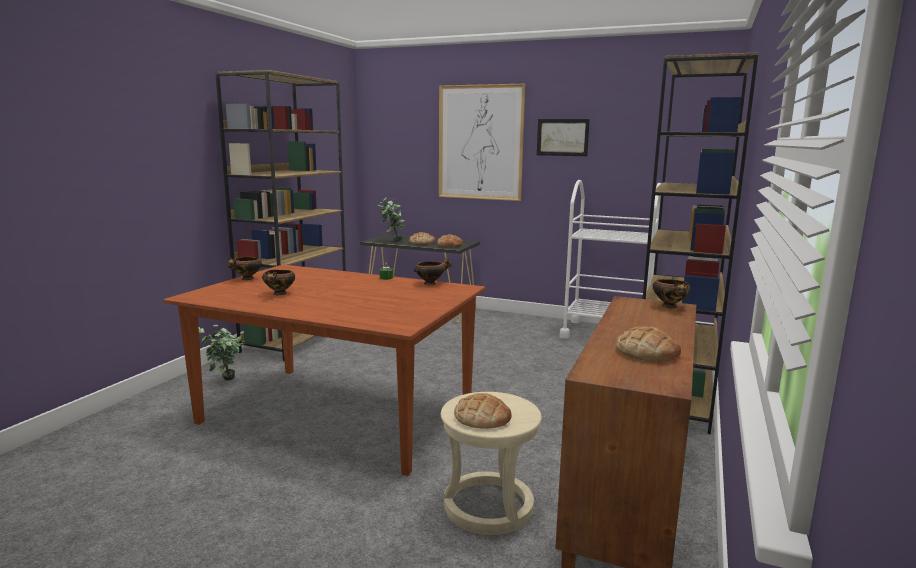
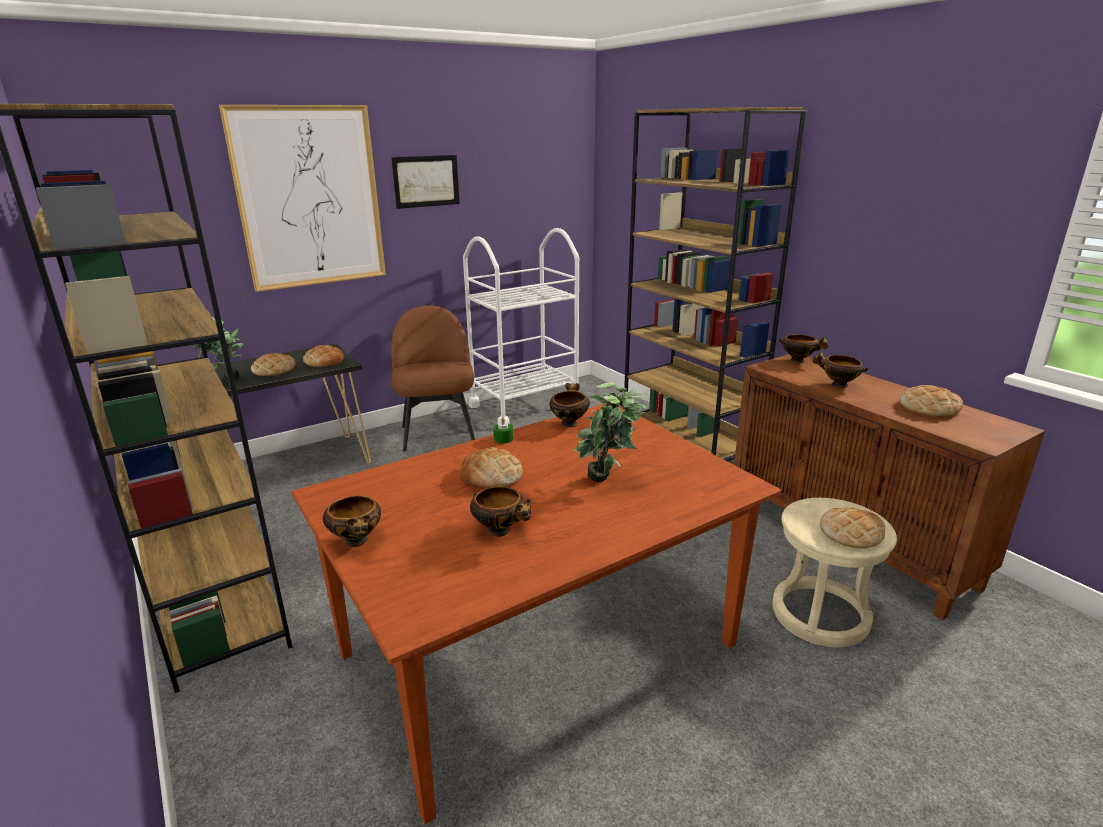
camera: 55 degrees left, 10 degrees up
(225, 382) = (290, 743): potted plant -> potted plant (609, 483)
(337, 283) = (491, 476): none -> bread
(520, 325) = (438, 434): none -> brown chair
(635, 321) = (837, 385): none -> bowl

